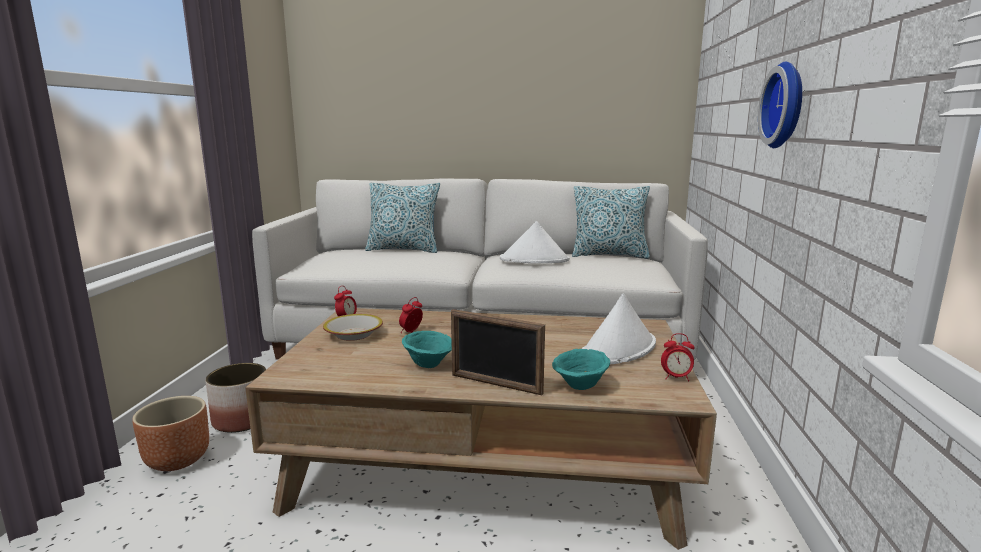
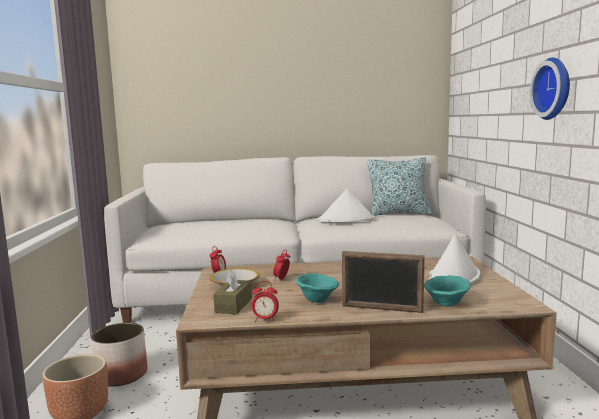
camera: 10 degrees left, 5 degrees down
(331, 361) = (233, 305): none -> brown tissue box
(403, 249) = (228, 219): pillow -> none
(676, 378) = (511, 292): alarm clock -> alarm clock (265, 320)

